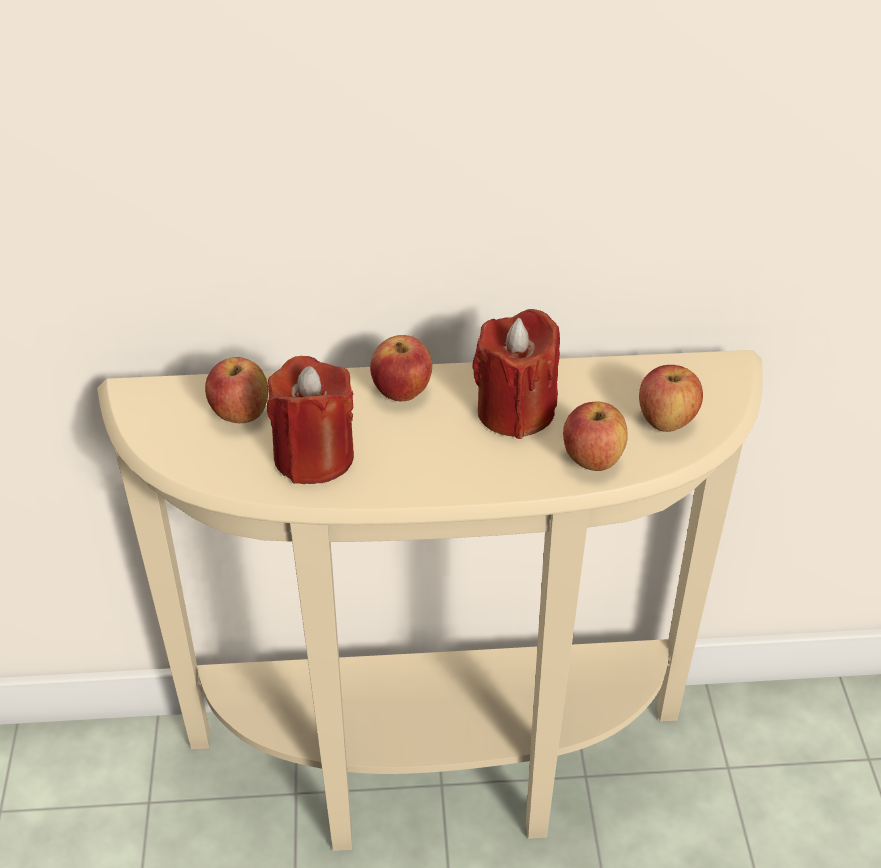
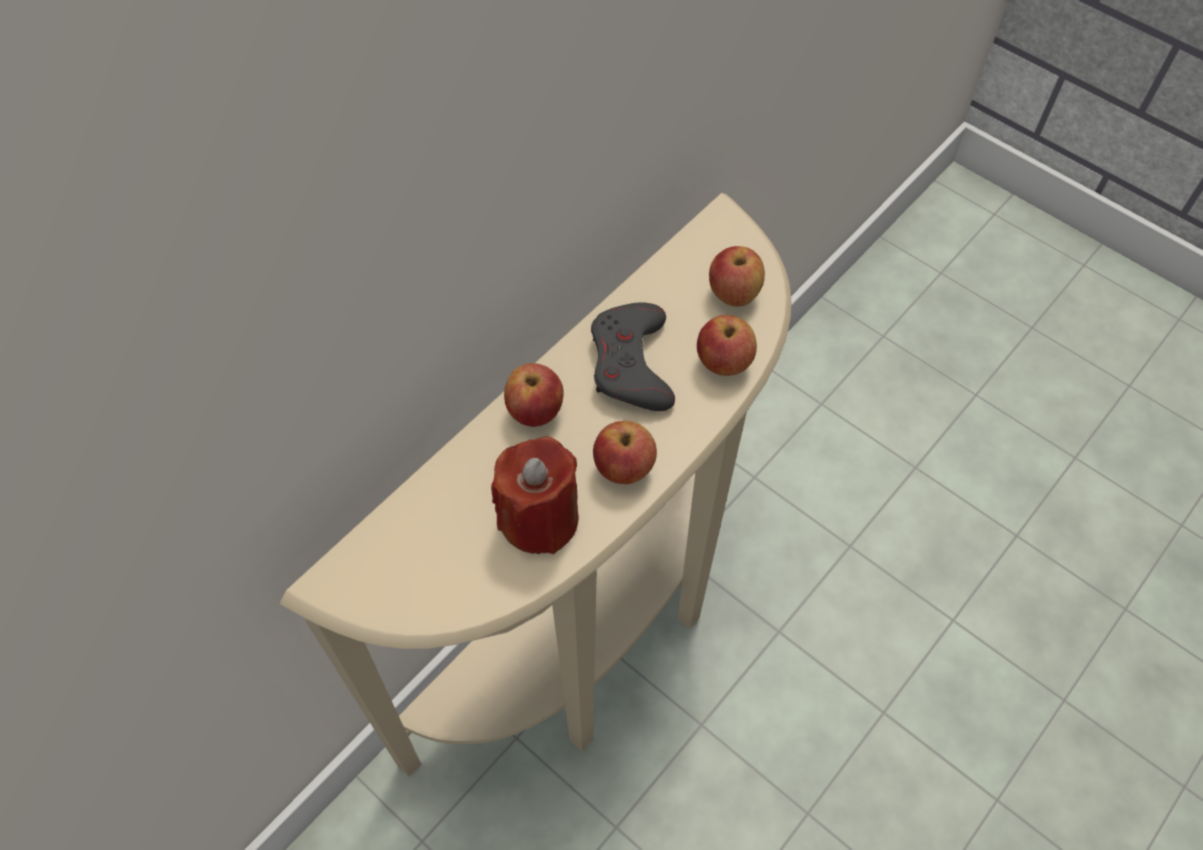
camera: 45 degrees left, 15 degrees up
(240, 414) = (439, 530): apple -> apple (624, 469)
(515, 411) = (631, 364): red candle -> grey game controller

